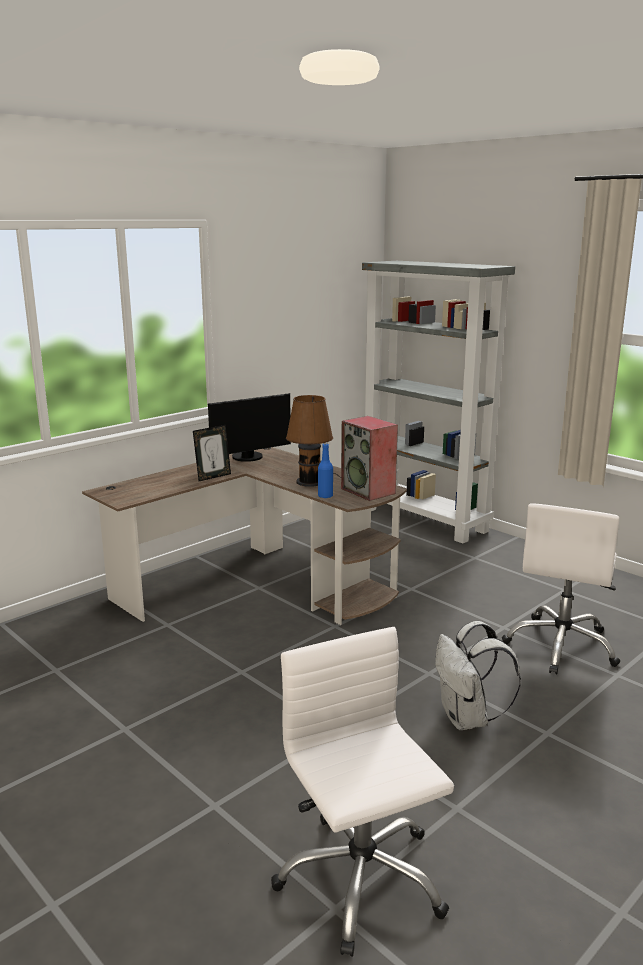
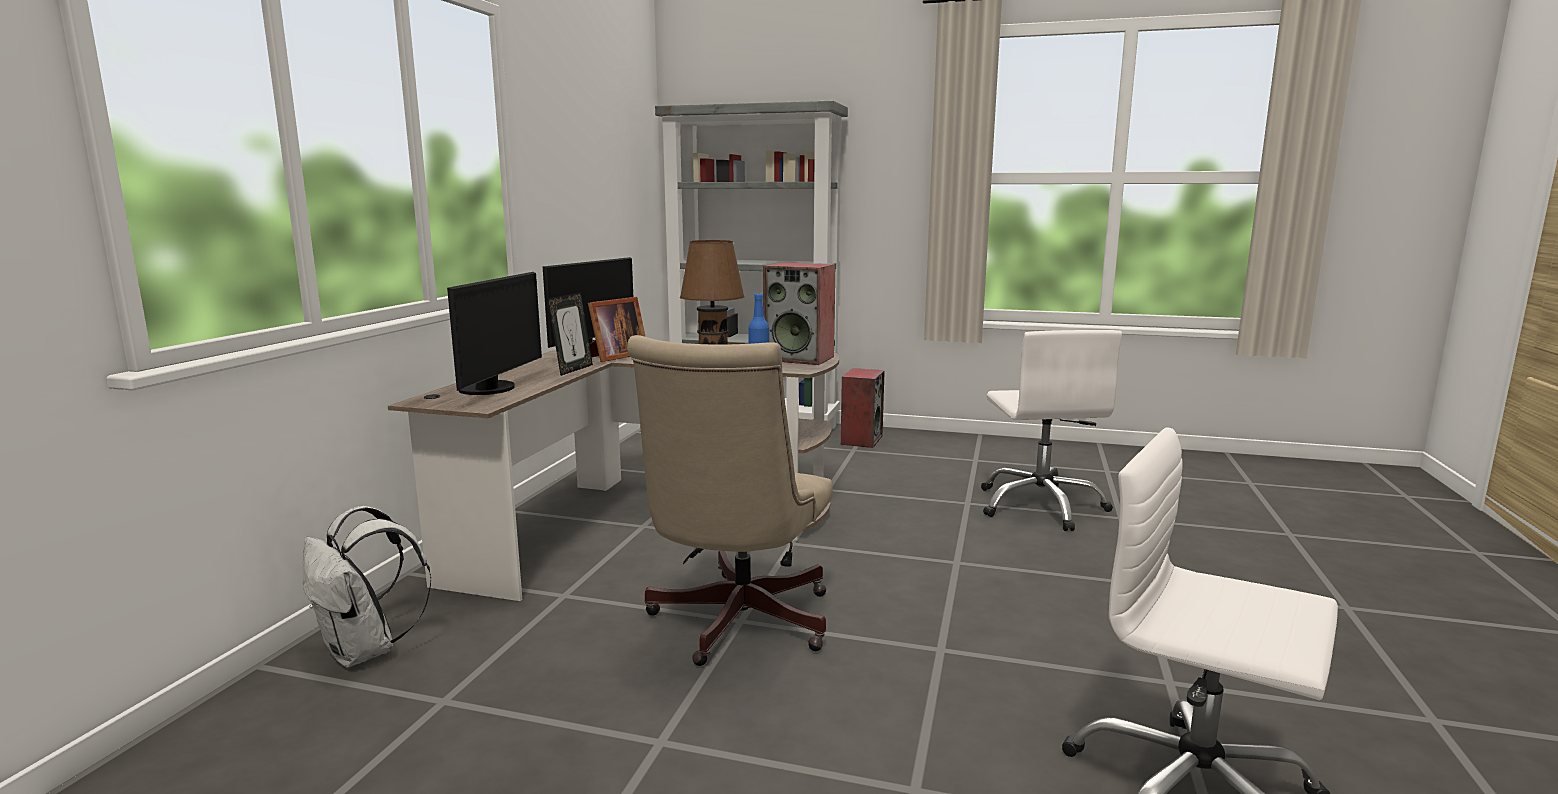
camera: 30 degrees left, 5 degrees down
(147, 487) = (492, 389): none -> monitor
(235, 673) = (735, 625): none -> beige office chair
(255, 468) = (615, 357): none -> picture frame
(467, 719) = (1055, 593): white backpack -> white backpack (366, 651)
(492, 549) = (861, 440): none -> speaker

